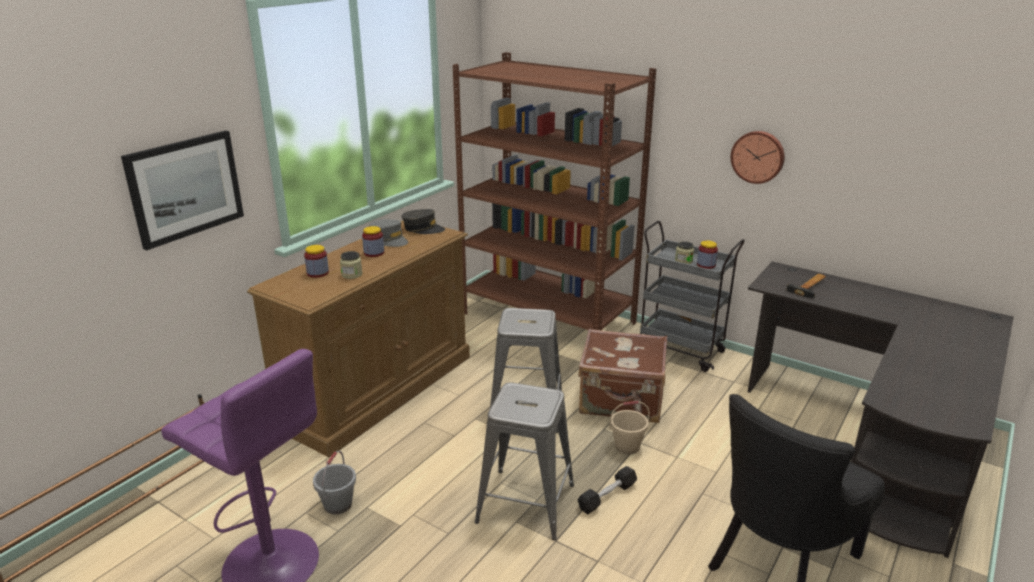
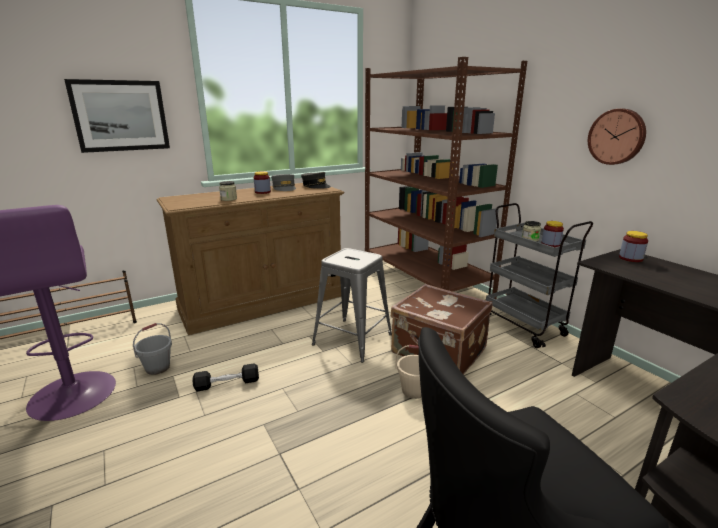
camera: 25 degrees right, 5 degrees down
(317, 273) = (210, 196): jar -> jar (630, 258)
(525, 503) = (284, 411): grey stool -> none
(607, 496) = (359, 429): black dumbbell -> black dumbbell (227, 383)
(811, 286) = (656, 272): hammer -> none

